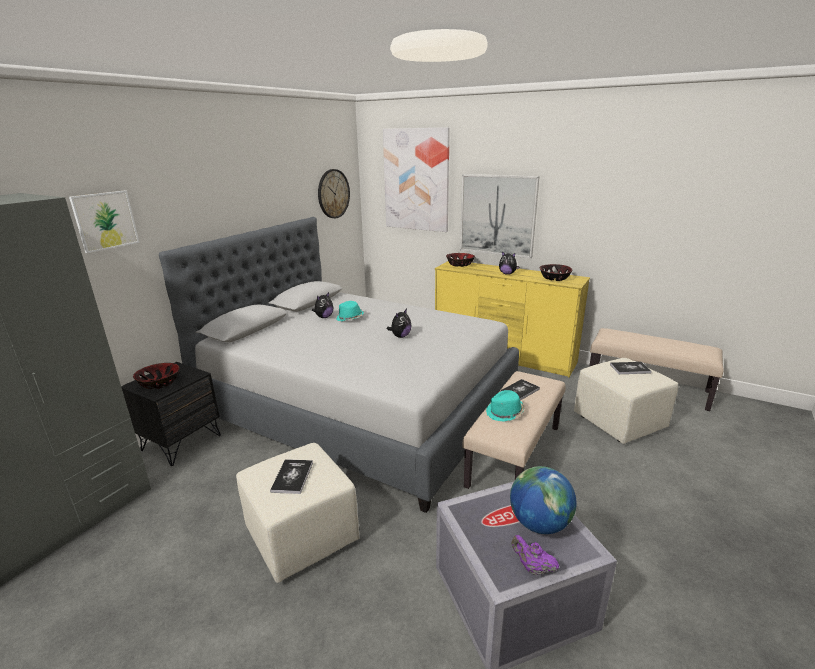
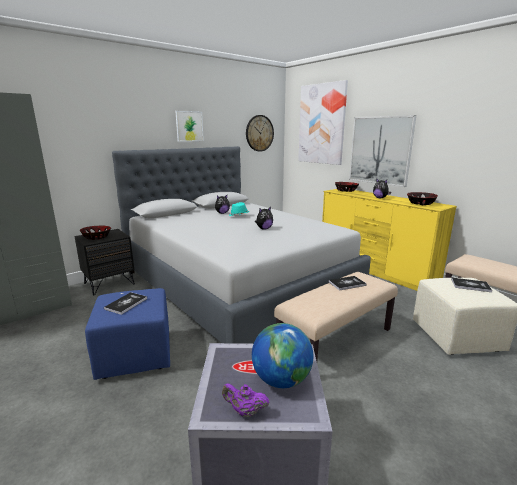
camera: 20 degrees right, 5 degrees down
(105, 221) = (79, 125): picture -> picture (189, 126)
(301, 535) = (135, 355): beige ottoman -> blue ottoman
(505, 413) = (320, 296): turquoise hat -> none
(532, 568) = (245, 411): purple teapot -> purple teapot turned 45 degrees counterclockwise

